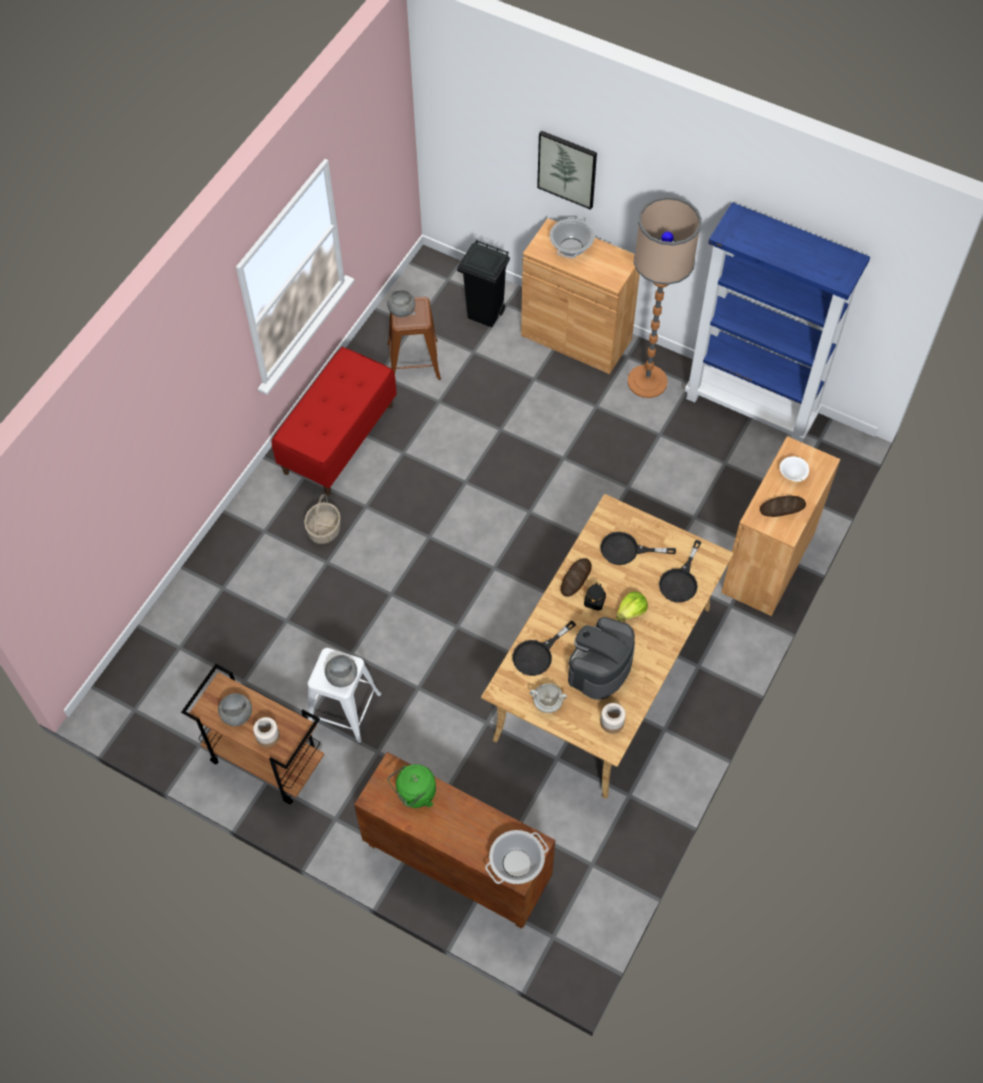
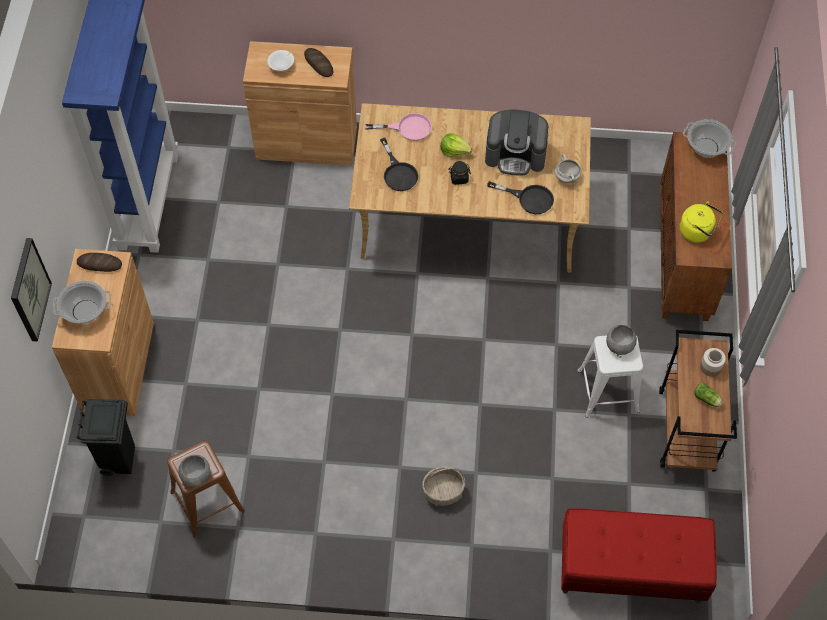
camera: 115 degrees left, 0 degrees up
(237, 715) = (707, 399): grey bowl -> lettuce
(338, 438) = (334, 528): red bench -> red bench (631, 570)
(414, 794) = (697, 231): green kettle -> yellow kettle
(576, 578) = (444, 198): bread -> bread (99, 264)
(612, 723) = (558, 131): jar -> none
(647, 381) = (150, 289): floor lamp -> none
(680, 581) = (407, 128): black frying pan -> pink frying pan

